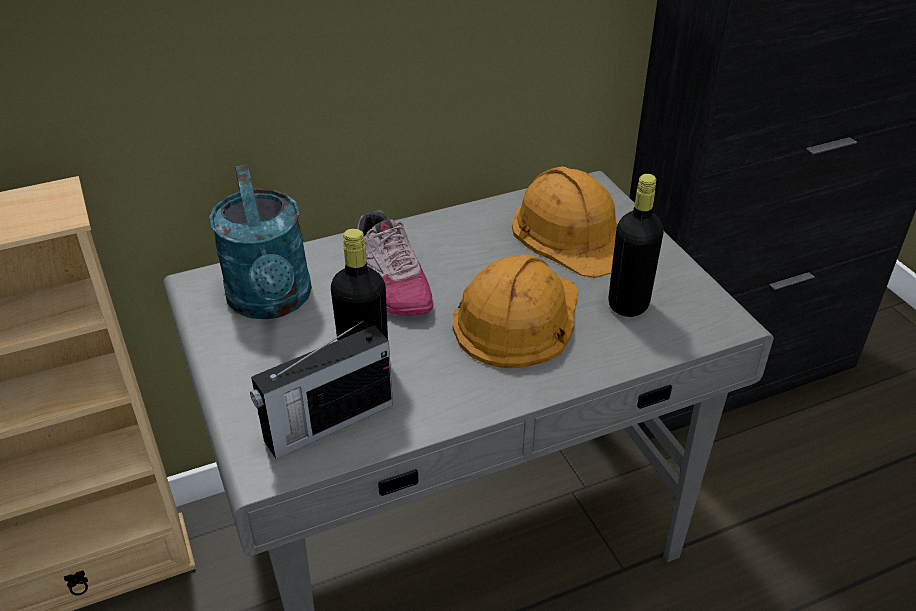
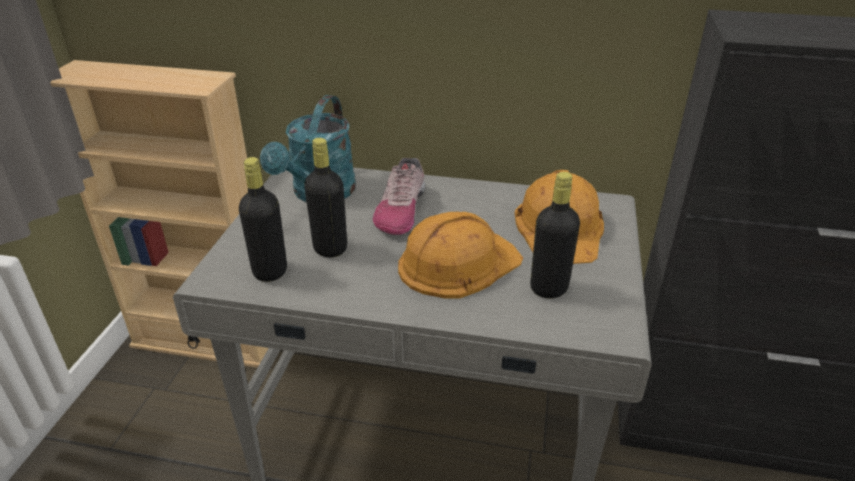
camera: 35 degrees right, 5 degrees down
(326, 423) = (270, 271): radio -> black bottle

